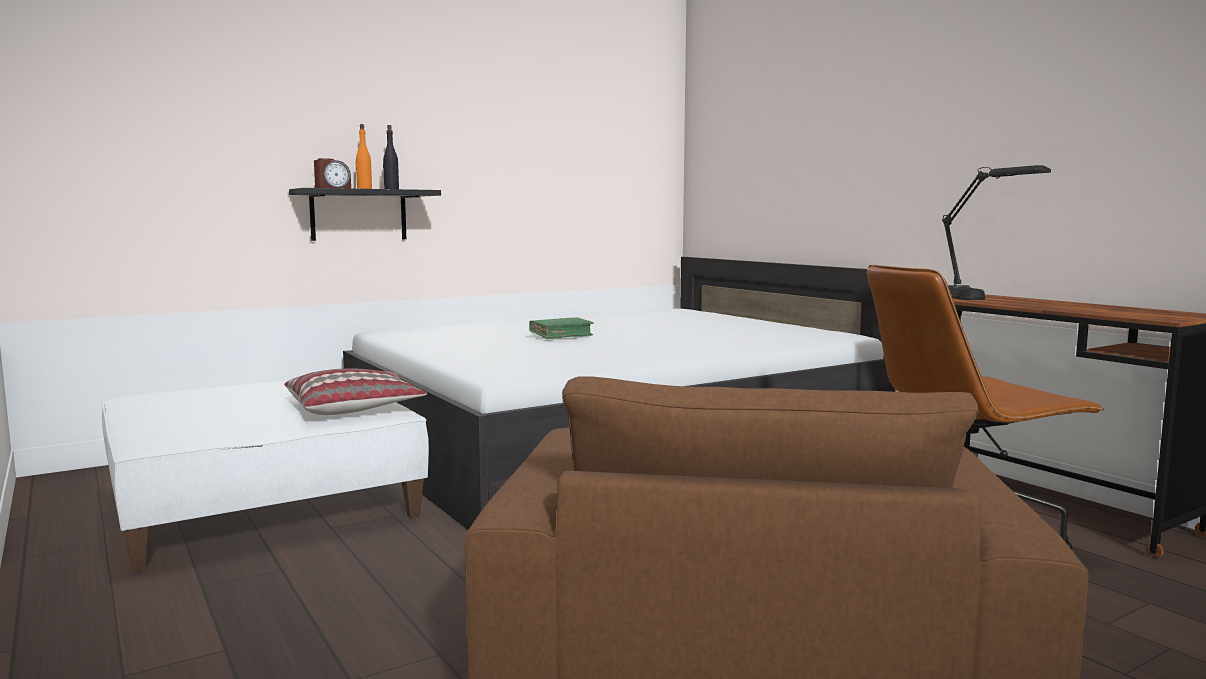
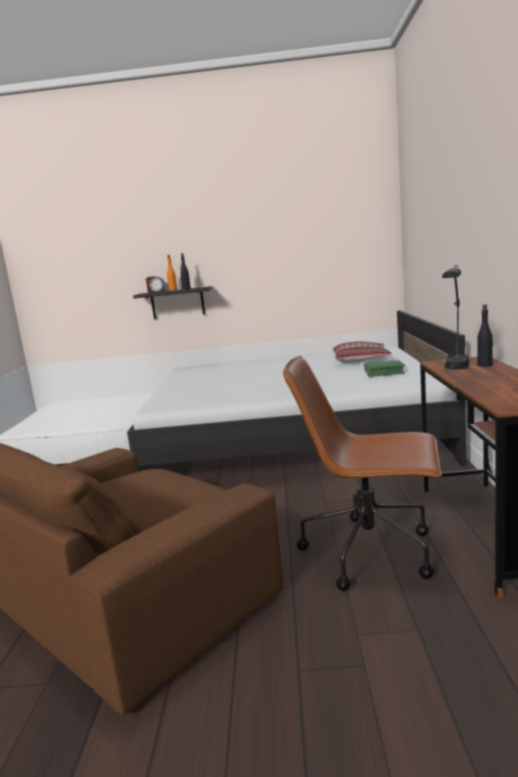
camera: 35 degrees right, 5 degrees up
(355, 408) = (113, 417): pillow -> pillow (361, 359)
(561, 335) = (252, 375): green book -> green book (384, 373)
(995, 297) = (485, 365): none -> black bottle

